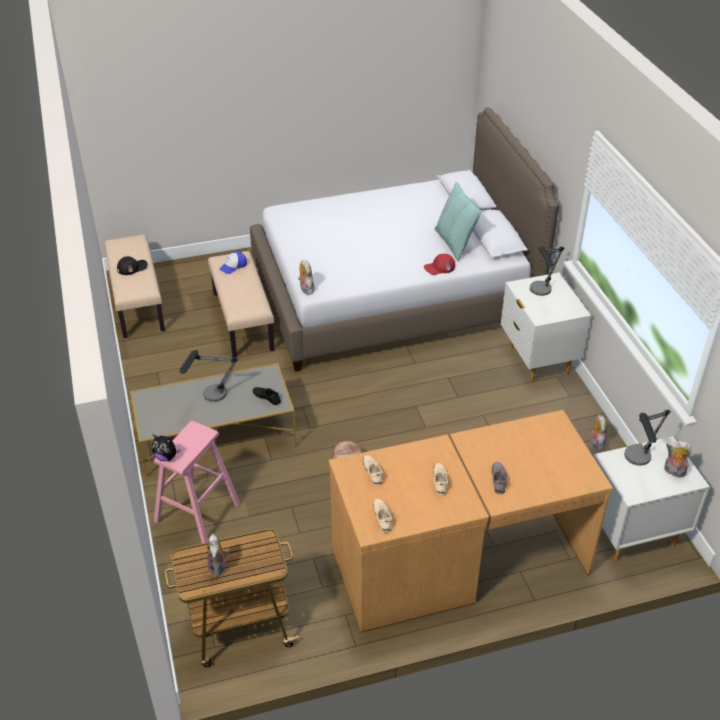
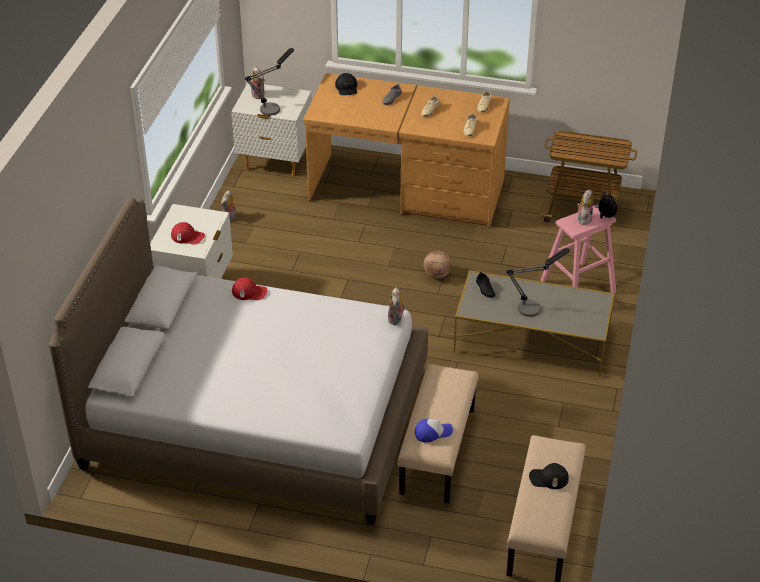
camera: 150 degrees left, 0 degrees up
(218, 568) = (598, 148): plush toy -> plush toy (583, 219)
(455, 243) = (205, 312): pillow -> none
(541, 293) = (187, 236): table lamp -> red cap
(564, 473) = (346, 88): none -> black cap

